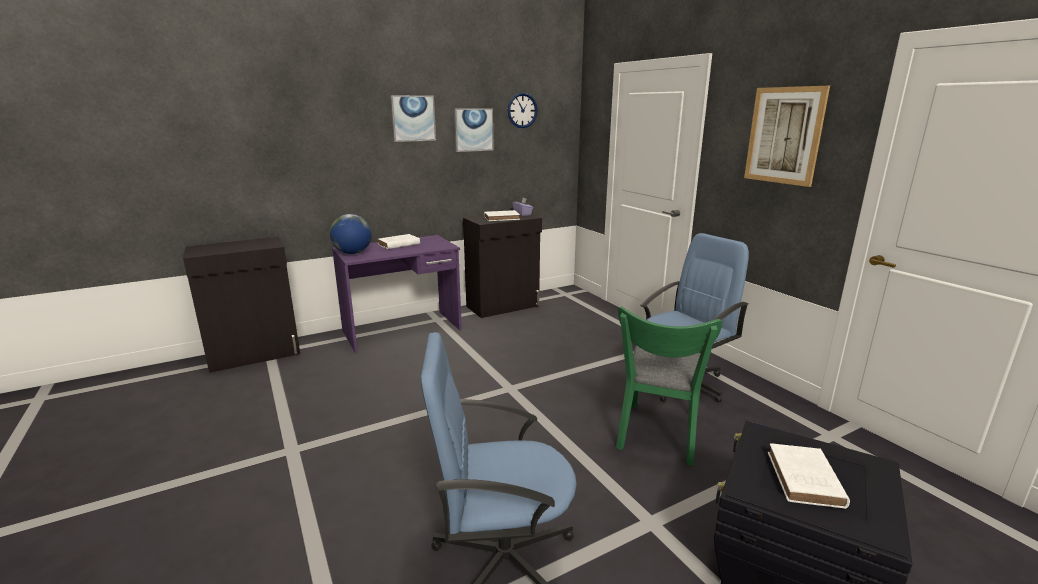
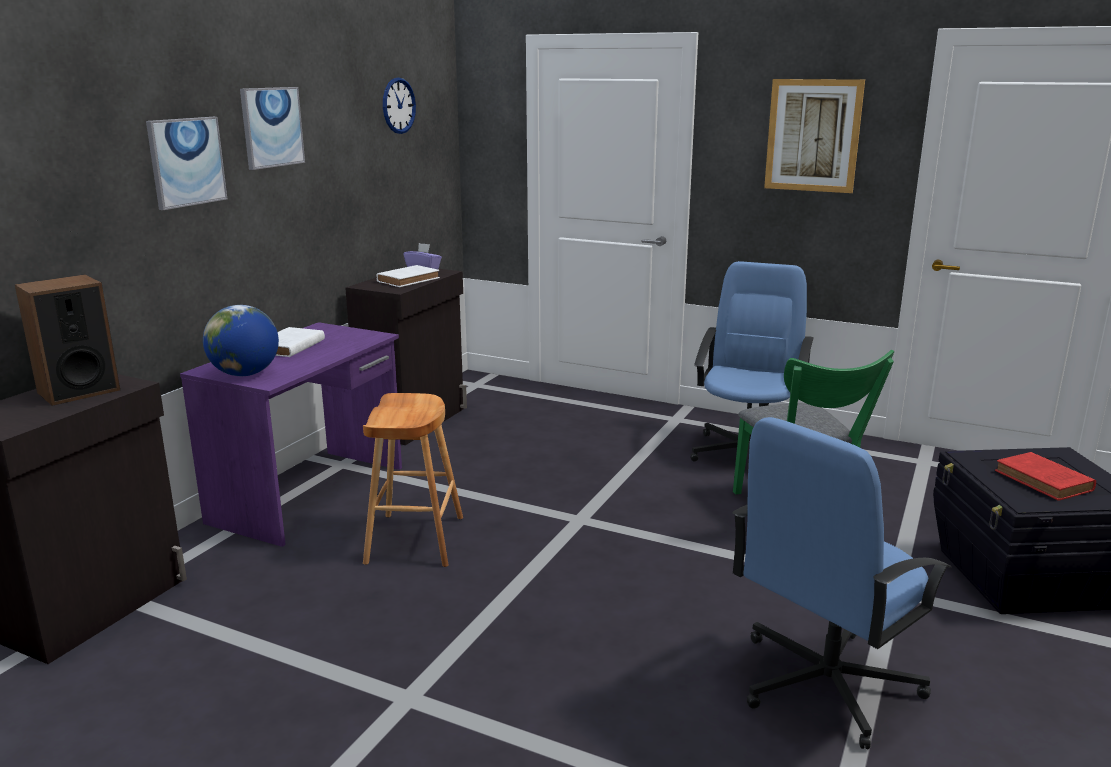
camera: 35 degrees left, 0 degrees up
(251, 244) = (78, 391): none -> speaker
(413, 369) = (415, 539): none -> brown stool
(473, 130) = (346, 141): picture -> picture (186, 162)
(805, 480) = (1045, 482): white book -> red book

